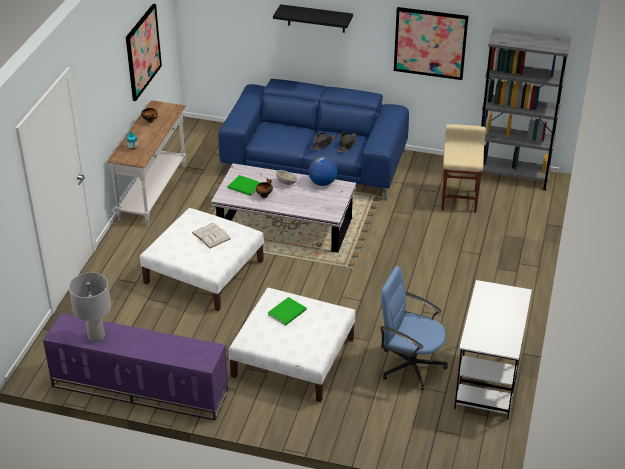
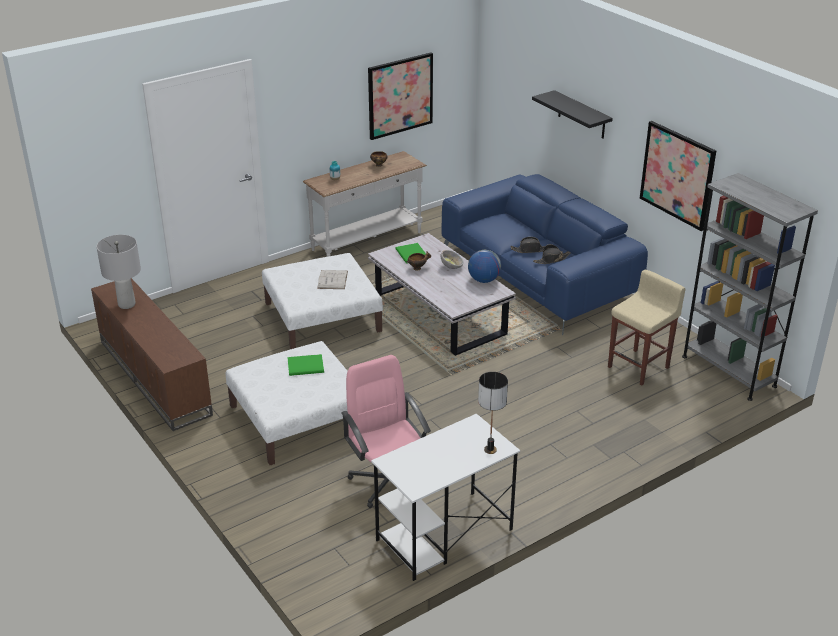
camera: 40 degrees right, 5 degrees down
(138, 389) = (153, 377): purple tv stand -> brown tv stand
(410, 365) = (389, 481): blue office chair -> pink office chair
(516, 299) = (490, 450): none -> table lamp

